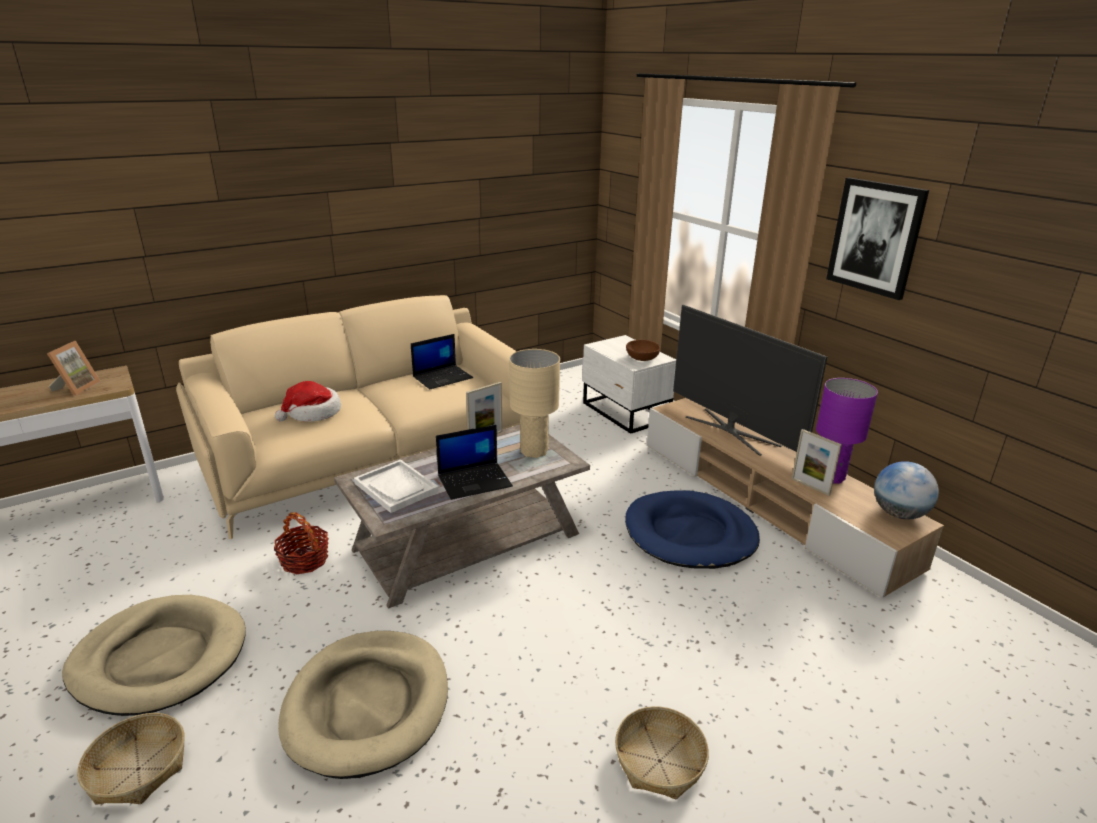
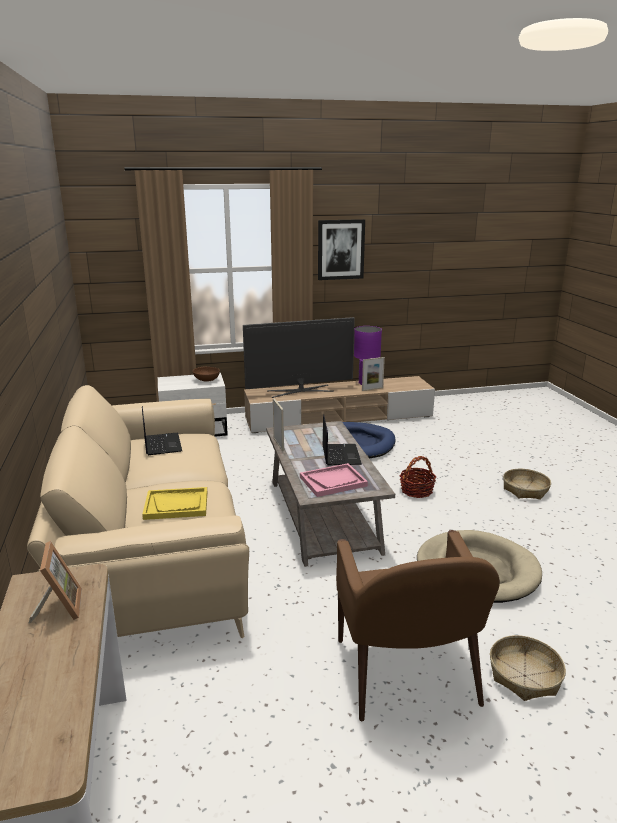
camera: 70 degrees left, 5 degrees down
(76, 388) = (59, 607): picture frame -> picture frame turned 45 degrees clockwise
(160, 658) = (407, 674): beige dog bed -> brown armchair
(304, 560) = (305, 591): basket -> basket (416, 490)
(313, 413) = (176, 505): hat -> yellow tray
(396, 487) = (333, 481): white tray -> pink tray
(534, 451) = (312, 432): beige table lamp -> none
(899, 514) = (406, 380): globe -> none

